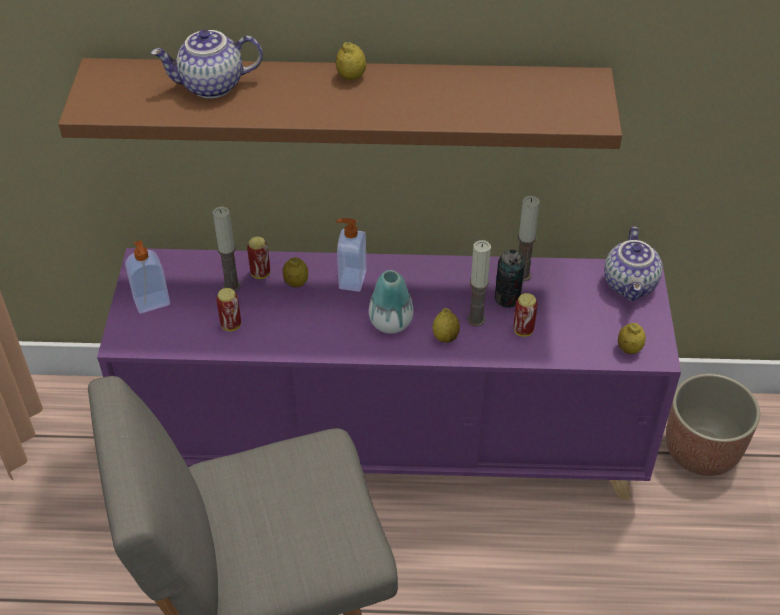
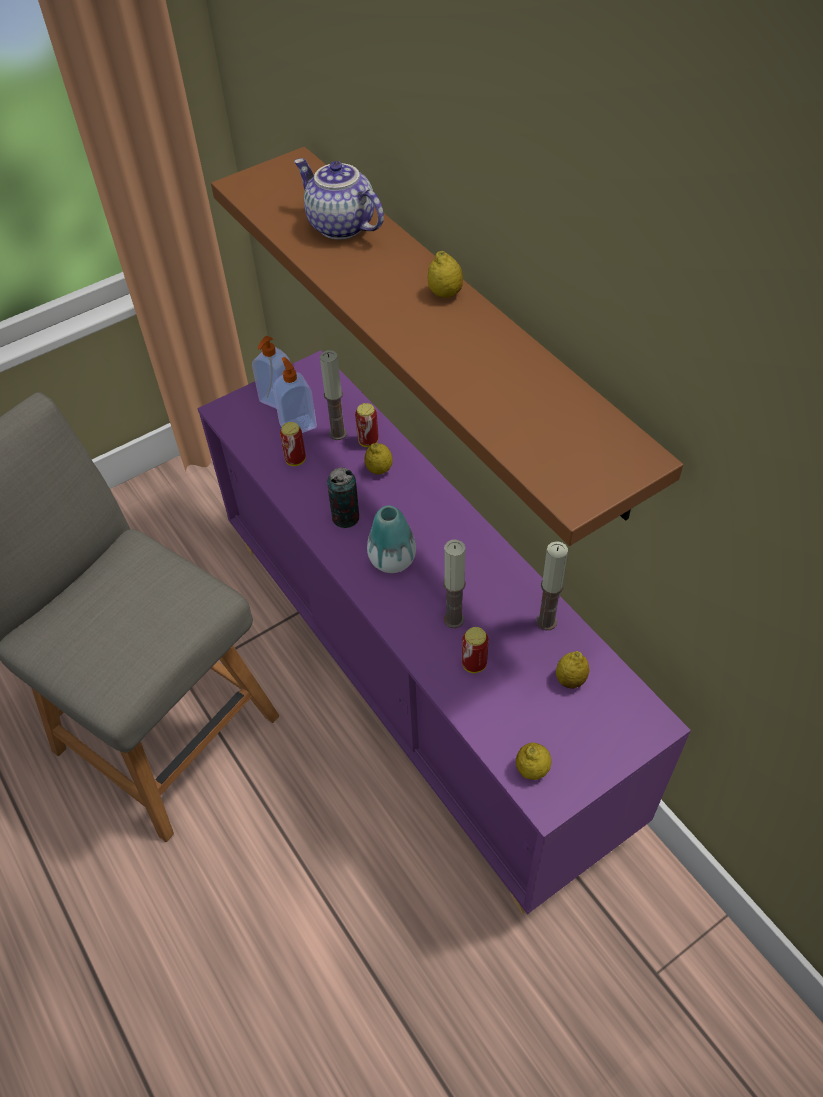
camera: 55 degrees right, 5 degrees up
(351, 279) = (417, 502): soap dispenser -> soap dispenser (297, 425)
(445, 337) = (410, 609): lemon -> lemon (570, 680)
(507, 298) = (503, 627): can -> can (345, 517)
(631, 285) = (624, 721): teapot -> none
(701, 450) = (641, 949): planter -> none

